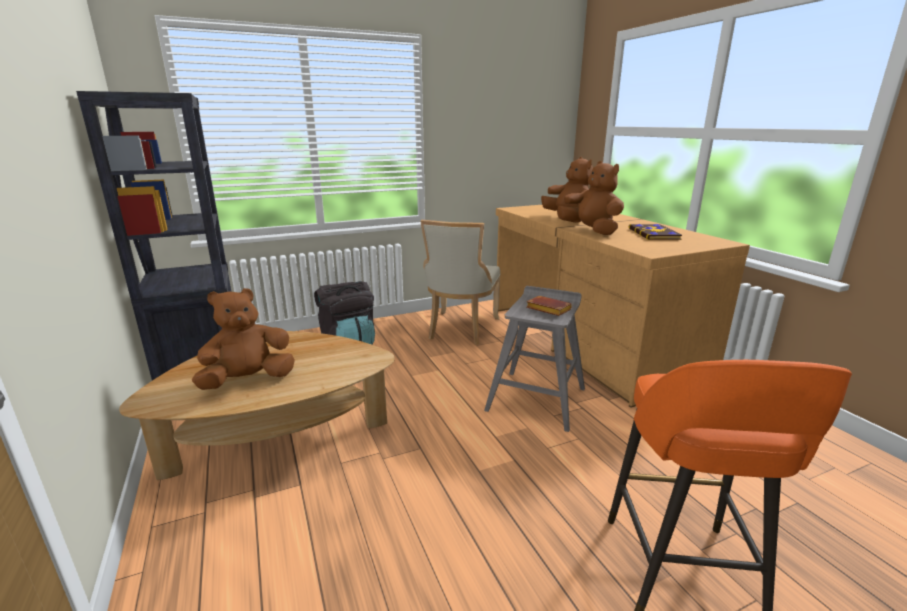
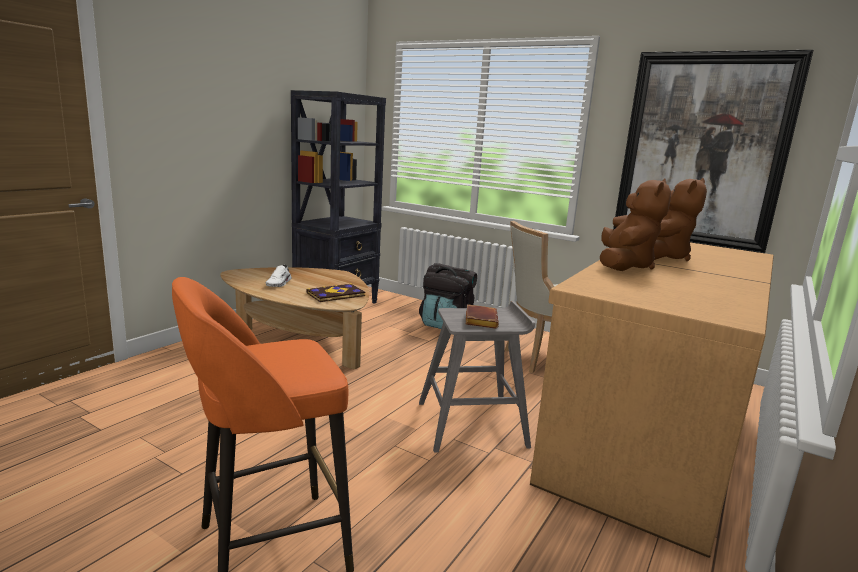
camera: 55 degrees right, 5 degrees down
(248, 380) = (279, 283): brown plush toy -> white shoe
(508, 135) = (702, 150): none -> picture
(654, 234) = (687, 288): book -> book (336, 295)

